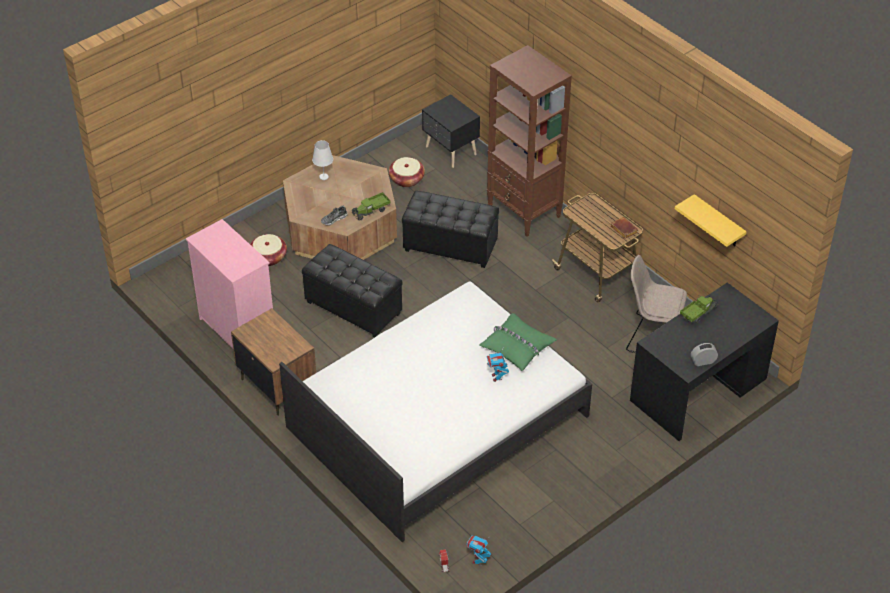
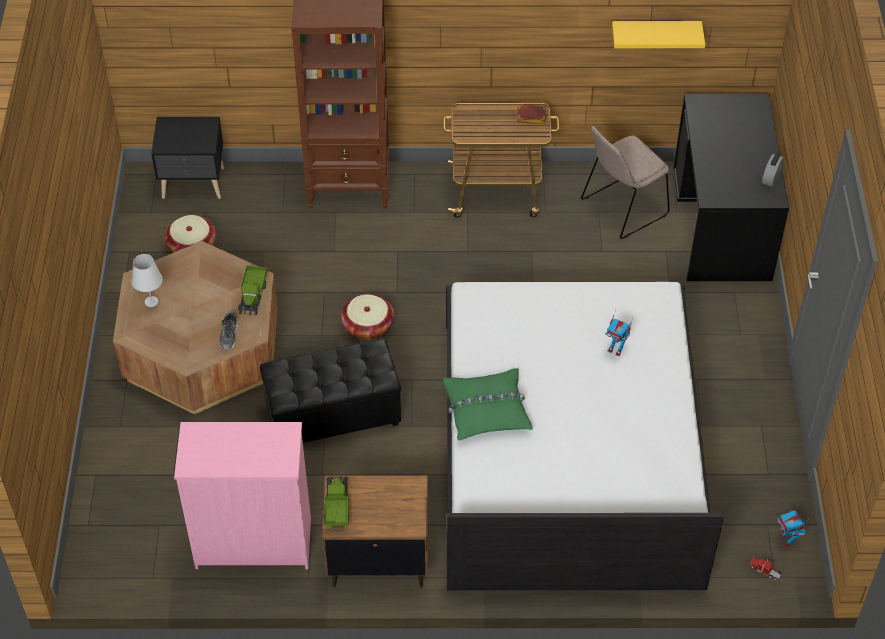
camera: 50 degrees left, 5 degrees up
(268, 257) = (170, 441): basket -> basket (368, 326)
(450, 246) = (332, 276): black ottoman -> none
(517, 347) = (589, 306): green pillow -> green pillow (486, 410)
(698, 313) = (705, 140): toy truck -> toy truck (336, 507)

